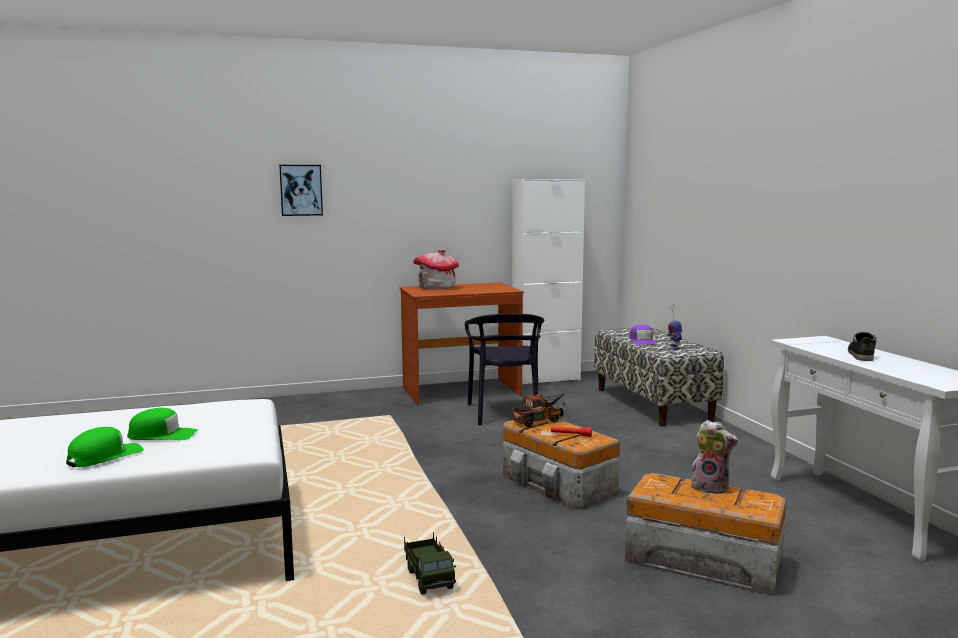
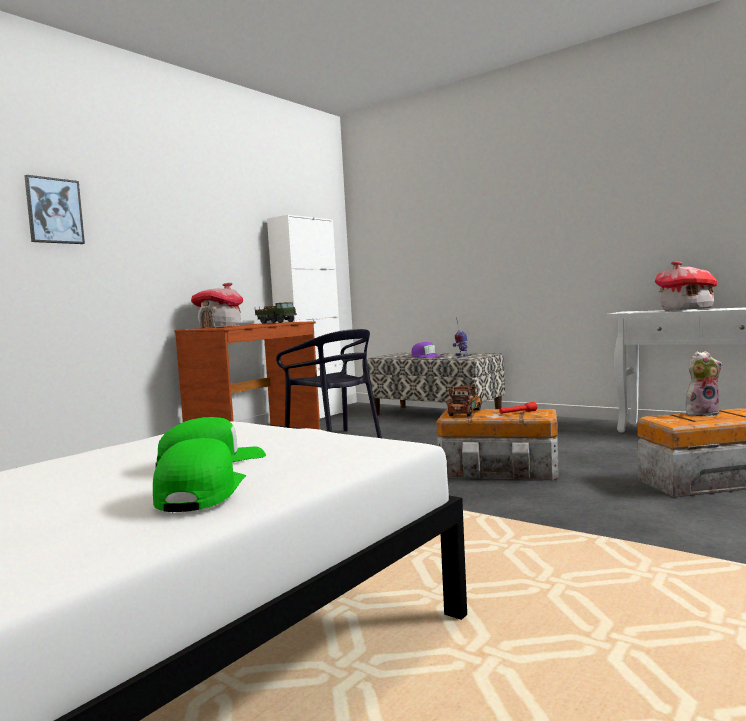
camera: 35 degrees left, 5 degrees down
(429, 578) = (581, 560): toy truck -> toy truck (276, 322)
(861, 354) = (686, 310): shoe -> toy house

